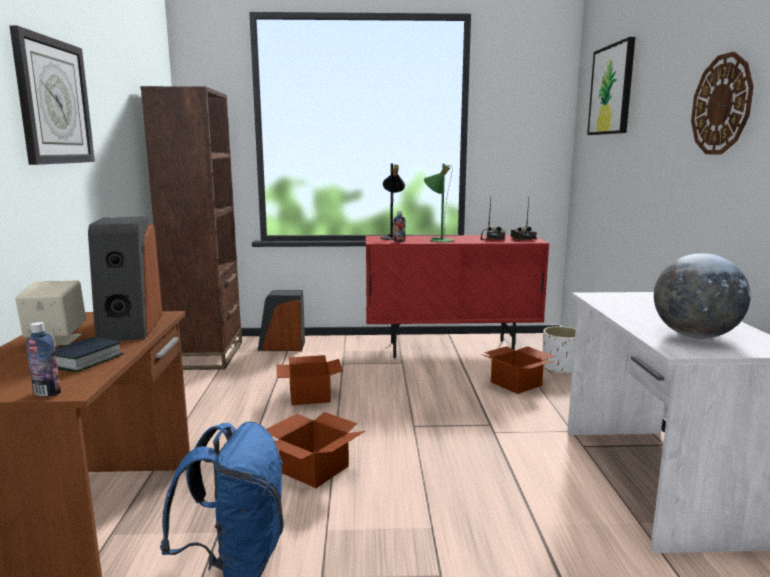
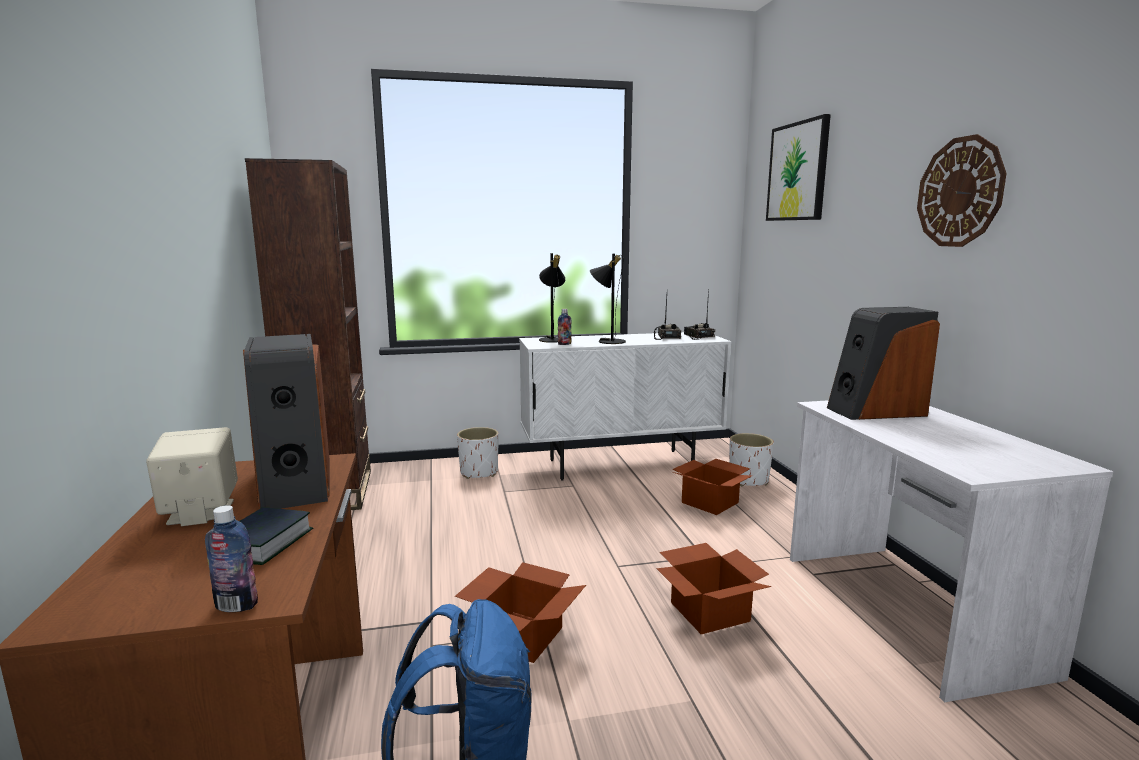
camera: 10 degrees left, 0 degrees up
(53, 102) = (156, 179): wall clock -> none
(282, 346) = (422, 474): speaker -> speaker (875, 411)
(310, 395) = (480, 536): cardboard box -> cardboard box (709, 610)
(328, 348) = (479, 472): none -> white planter
(438, 240) = (607, 341): green table lamp -> black table lamp
(451, 349) = (621, 464): red cabinet -> white cabinet
(695, 336) = (971, 452): globe -> none

